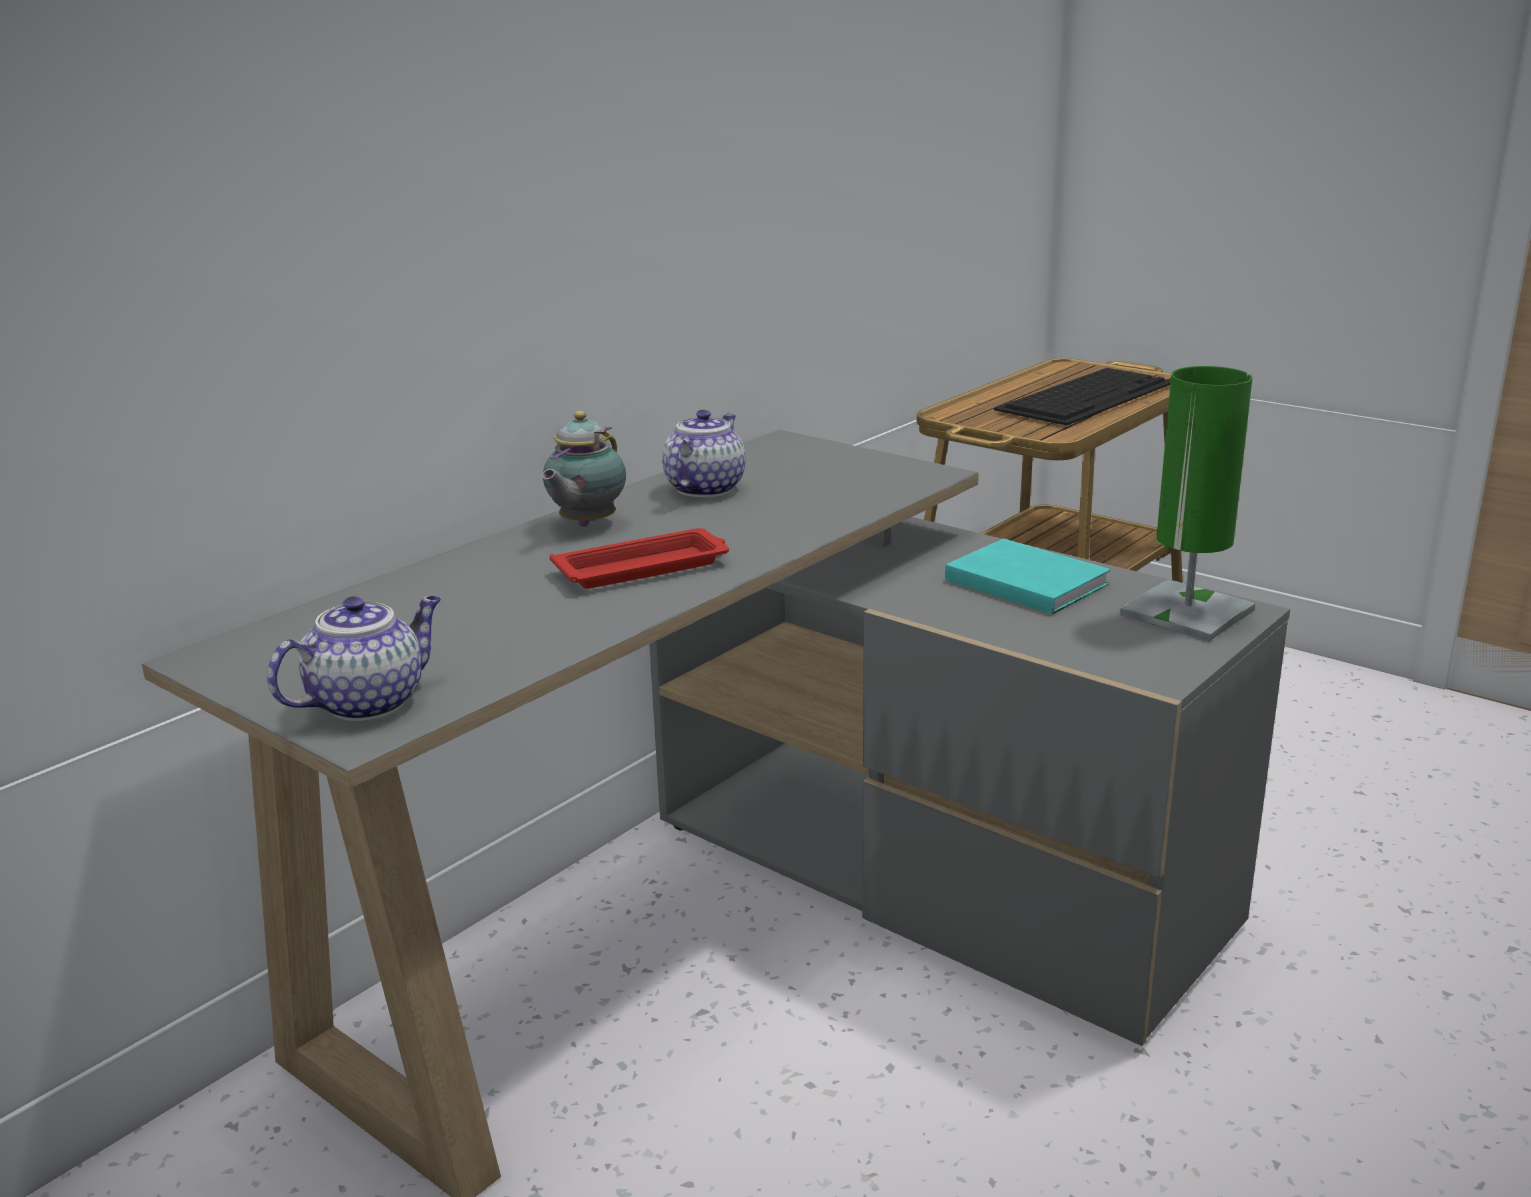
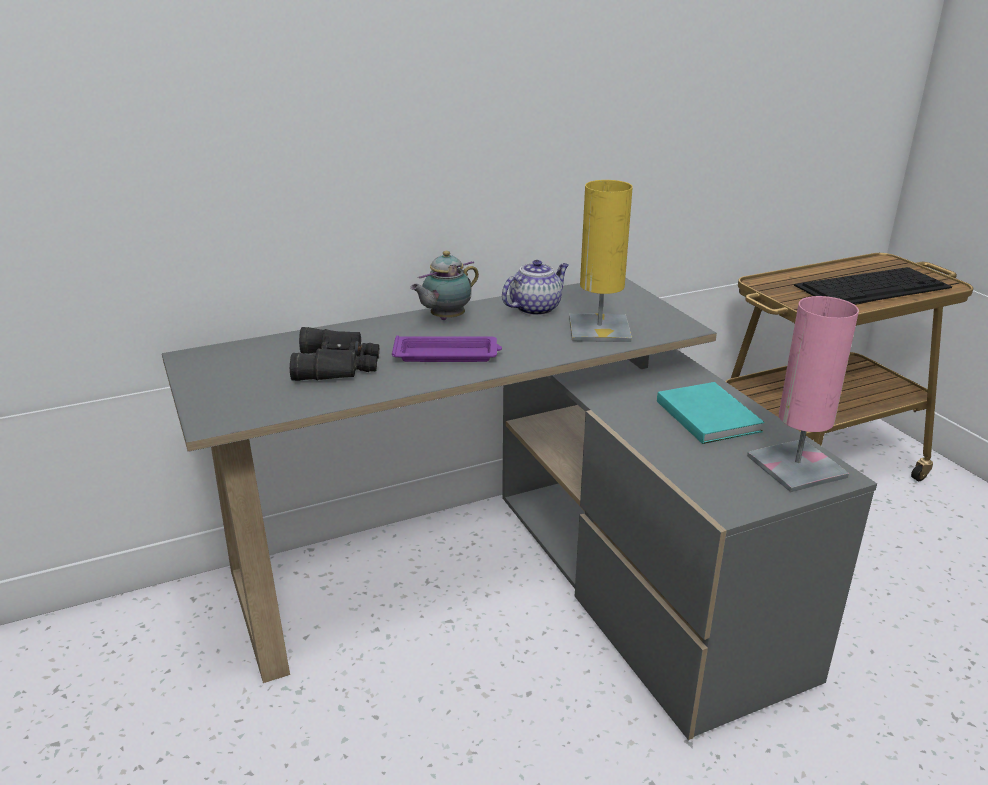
camera: 25 degrees right, 5 degrees up
(369, 701) = (233, 404): teapot -> none
(486, 614) = (338, 365): none -> black binoculars
(644, 567) = (448, 355): red tray -> purple tray
(824, 496) = (599, 329): none -> yellow table lamp
(1187, 612) = (796, 467): green table lamp -> pink table lamp

